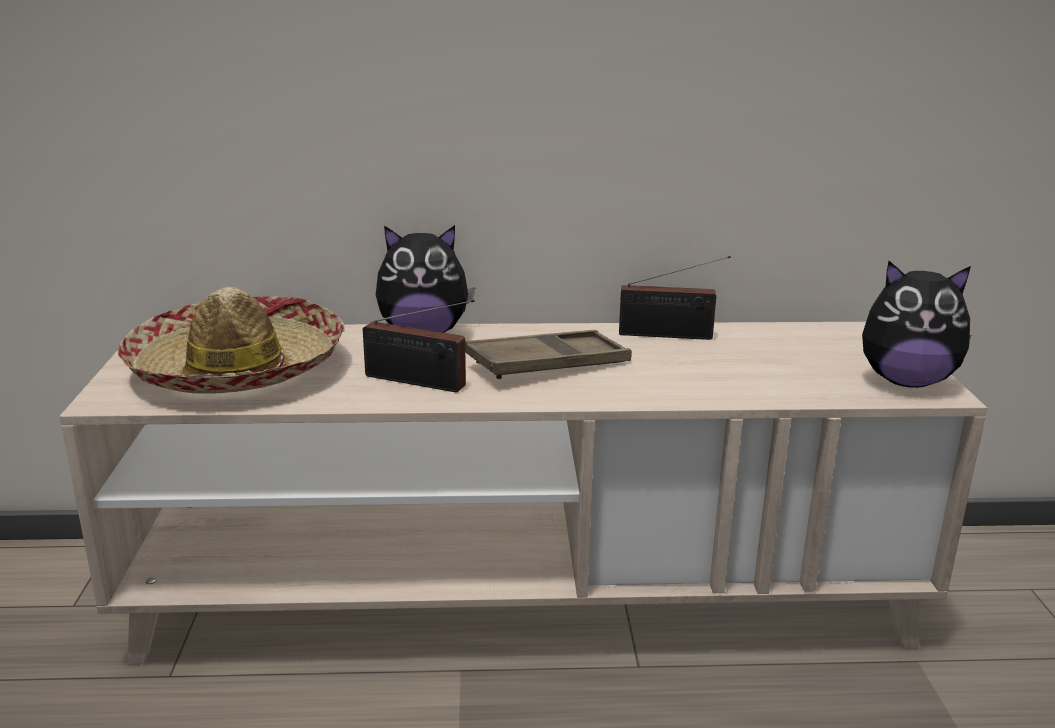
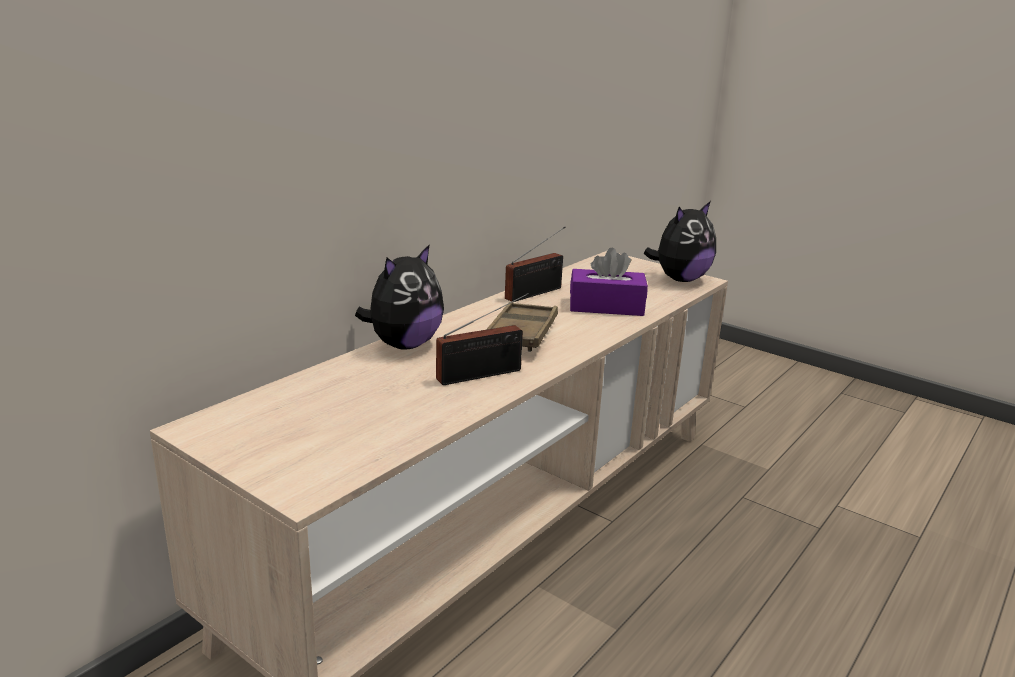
camera: 50 degrees left, 0 degrees up
(237, 368) = (339, 421): hat -> none
(712, 374) = (606, 307): none -> purple tissue box

